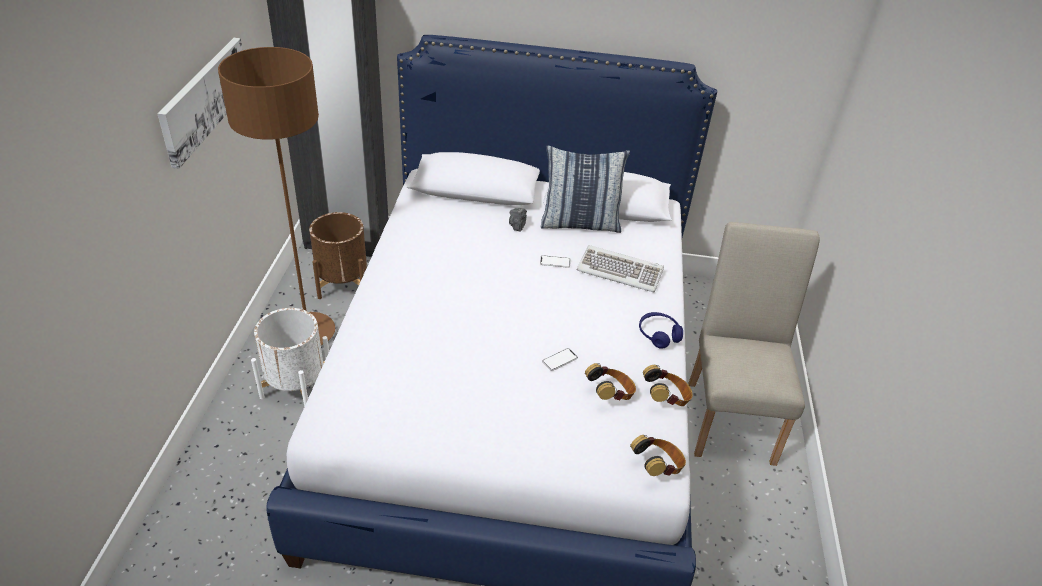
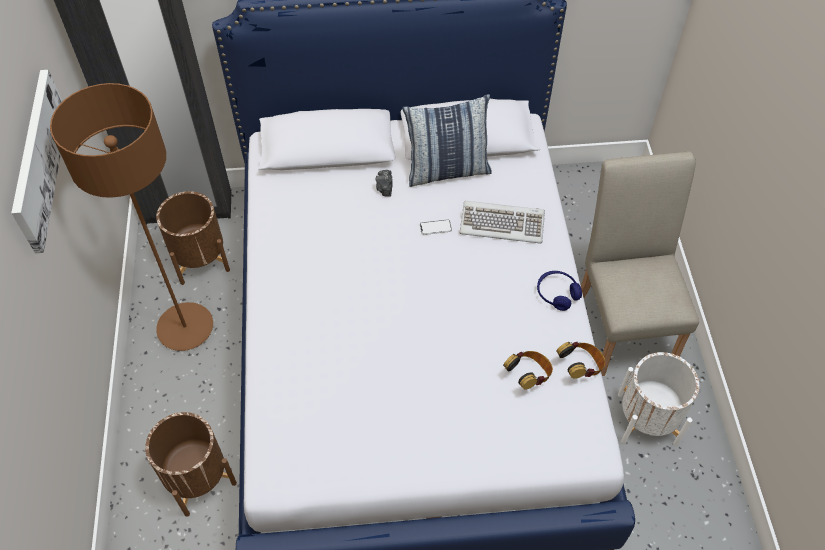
camera: 10 degrees left, 15 degrees up
(269, 456) = (197, 478): none -> brown planter
(296, 386) = (196, 393): white planter -> white planter (647, 419)
(559, 360) = (471, 347): phone -> none
(657, 467) = (589, 444): headphones -> none

